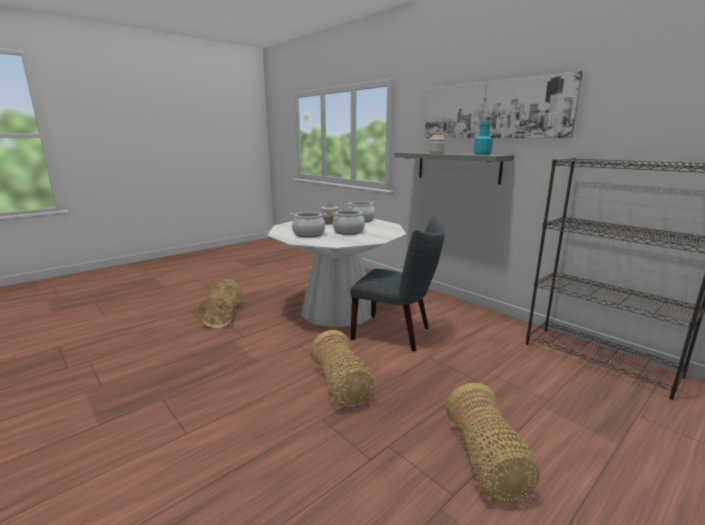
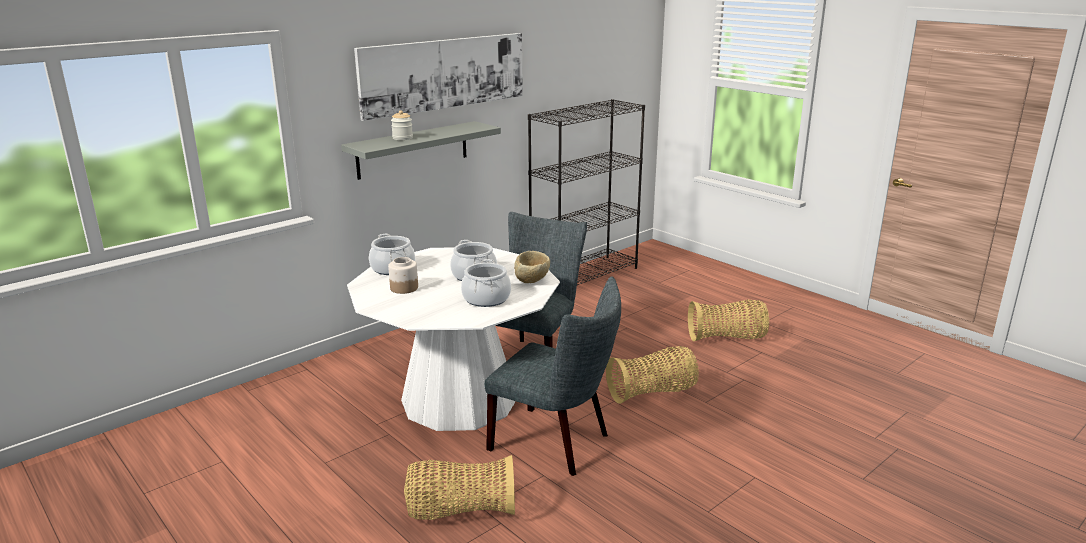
camera: 90 degrees left, 5 degrees up
(277, 341) = (556, 443): none -> grey chair
(337, 242) = (532, 281): none -> beige bowl
(482, 154) = (468, 128): turquoise bottle -> none

